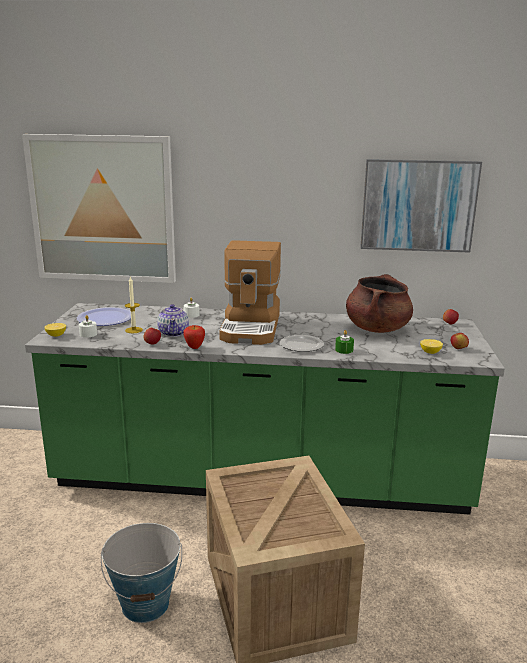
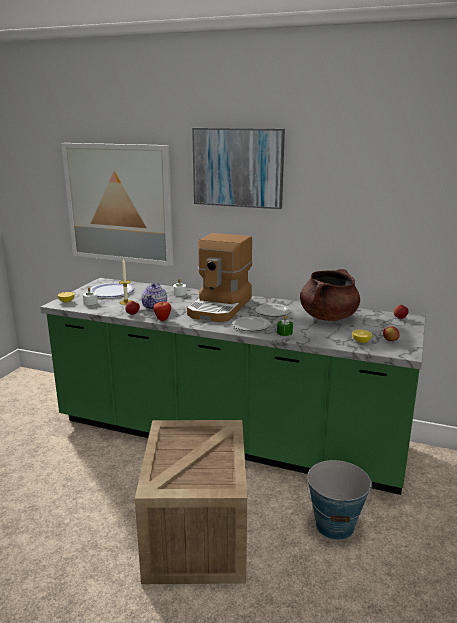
camera: 15 degrees right, 0 degrees up
(146, 604) = (94, 520): bucket -> bucket (335, 526)
(315, 328) = (273, 312): none -> plate
(418, 205) = (376, 208): picture -> picture (238, 167)

